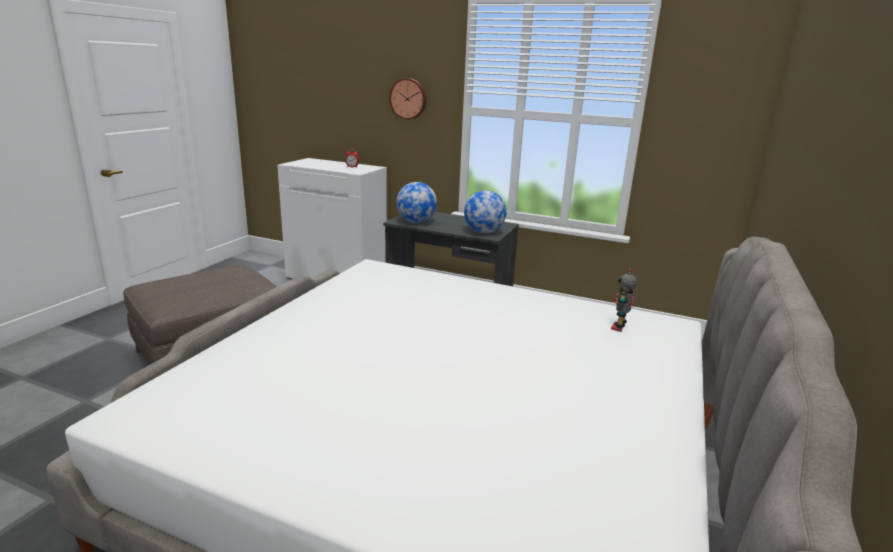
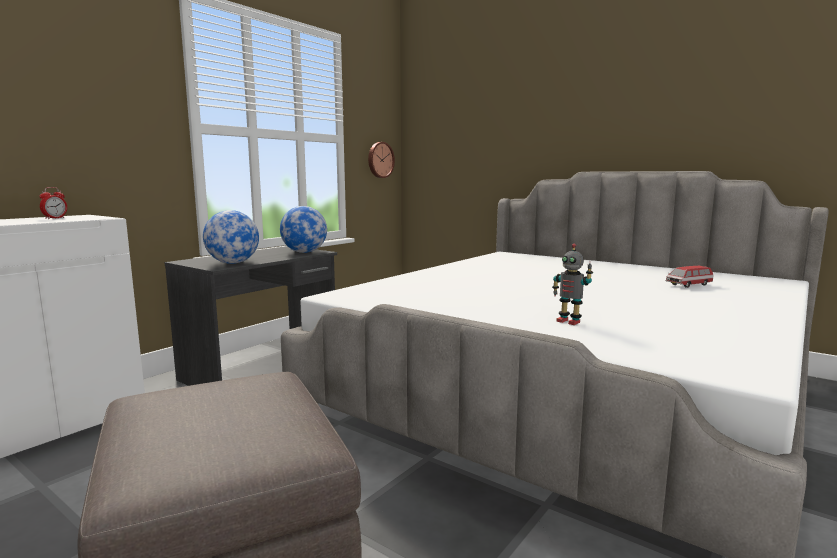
camera: 75 degrees left, 10 degrees down
(408, 99) = (108, 111): wall clock -> wall clock (380, 160)
(522, 460) = (689, 285): none -> toy car
(619, 328) = (509, 260): toy robot -> toy robot (569, 321)

